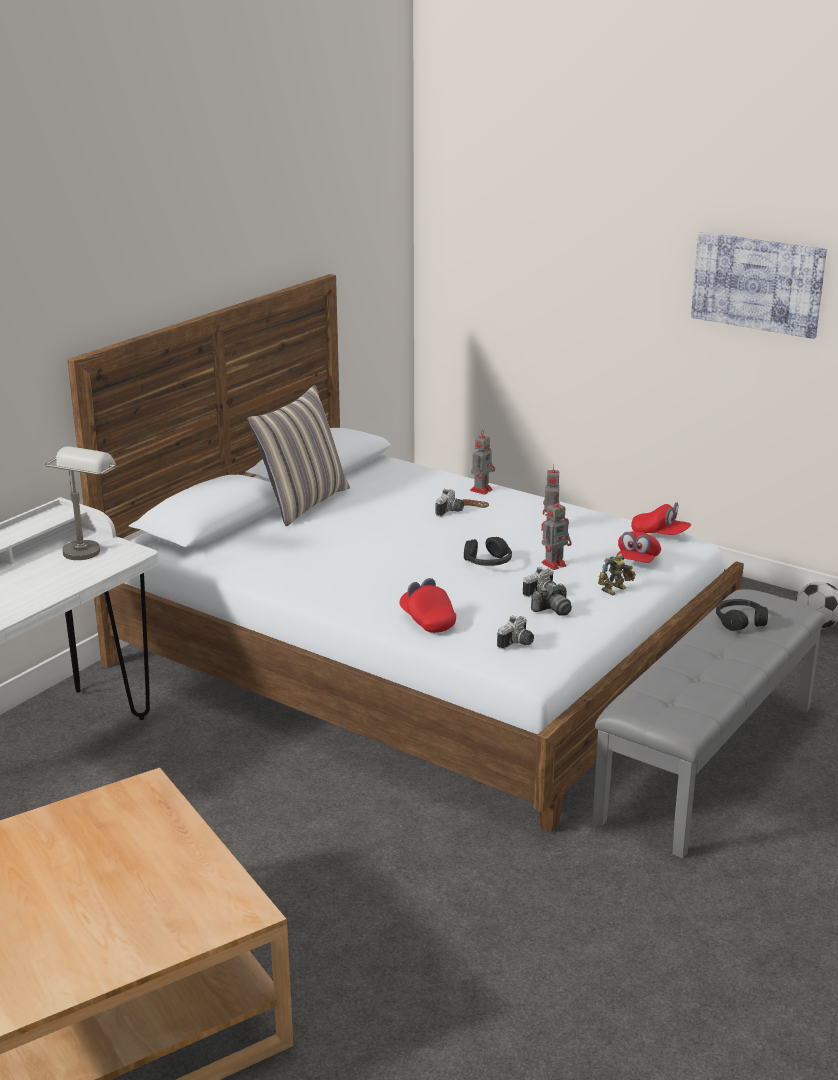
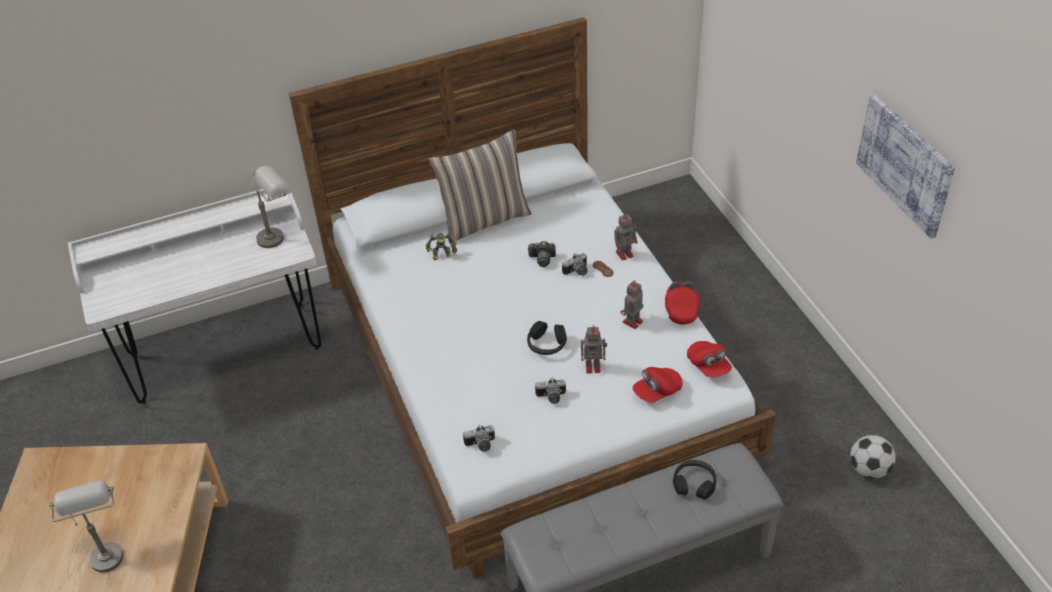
camera: 35 degrees right, 20 degrees up
(130, 902) = (105, 549): none -> grey table lamp
(427, 620) = (448, 391): red cap -> red cap (681, 309)
(552, 610) = (540, 419): camera -> camera (542, 258)
(616, 590) = (608, 417): toy robot -> toy robot (442, 256)

